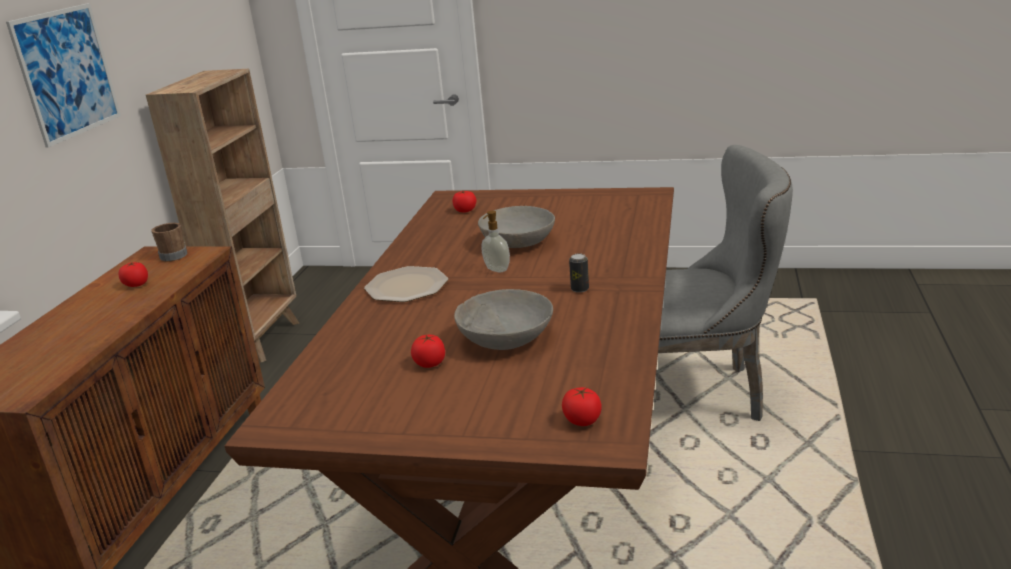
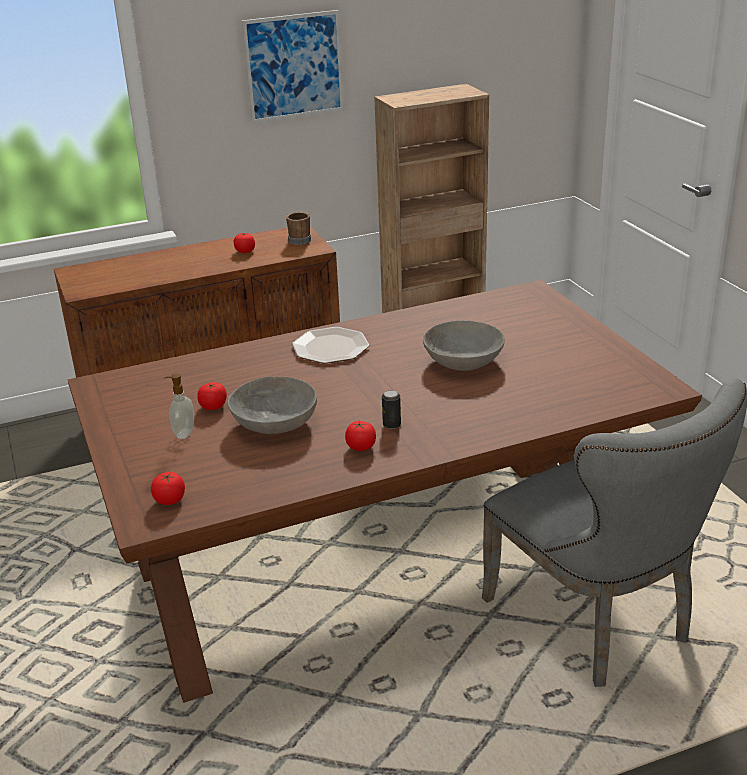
camera: 55 degrees right, 5 degrees up
(465, 210) = (508, 311): tomato -> tomato (361, 447)
(496, 270) = (395, 373): soap dispenser -> soap dispenser (183, 433)

